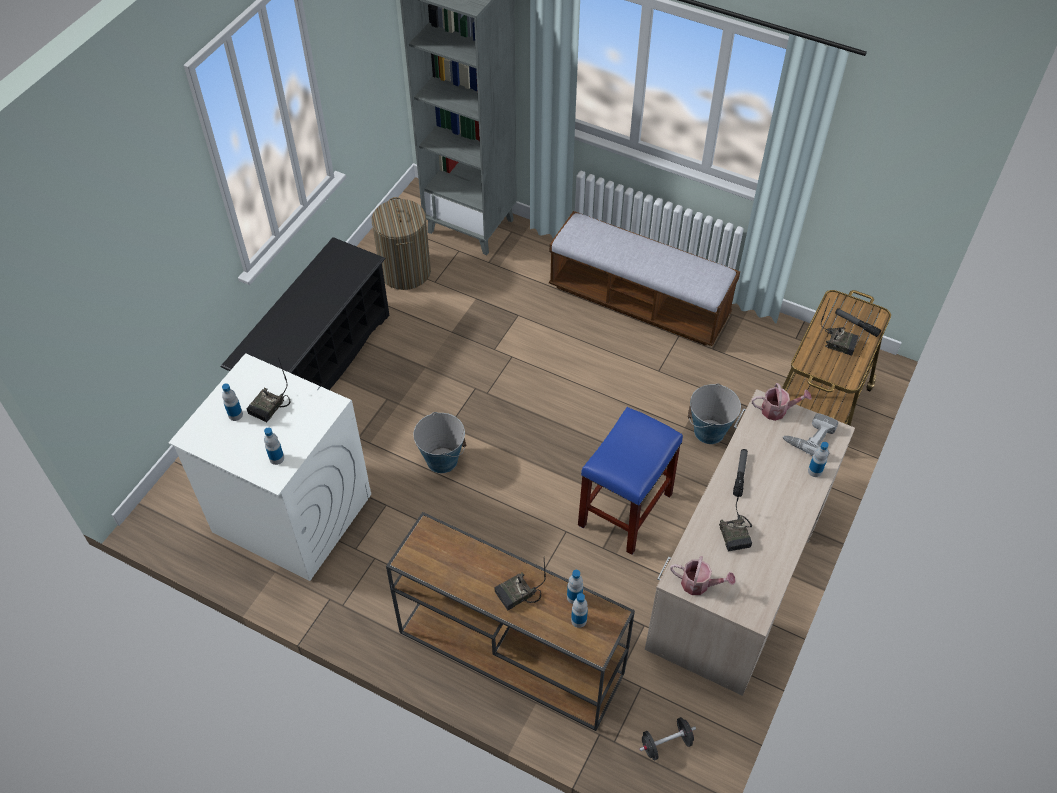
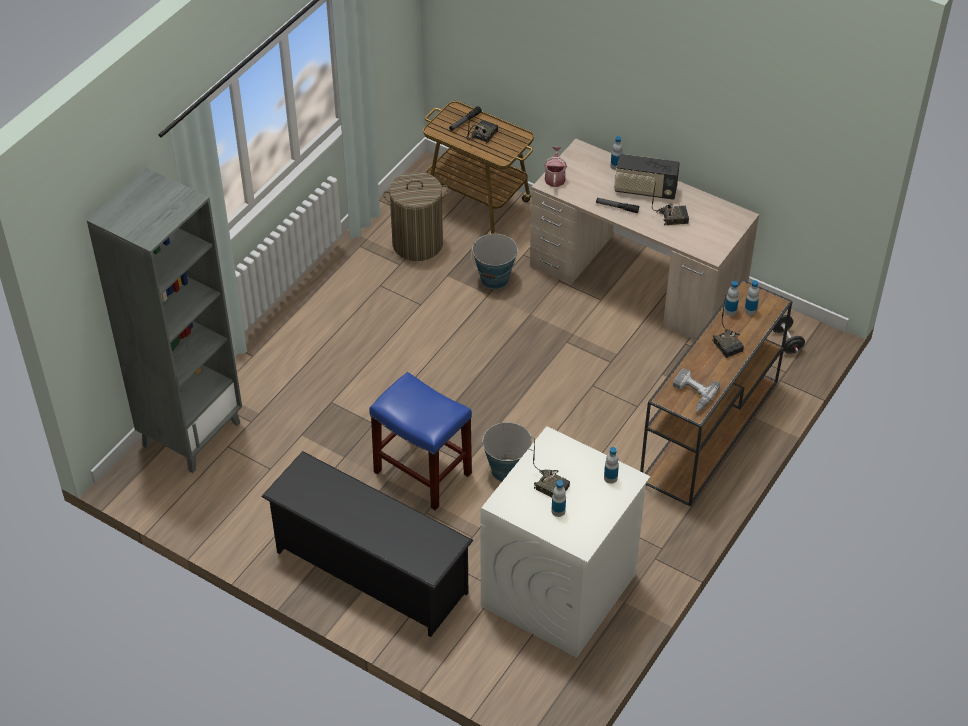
camera: 85 degrees left, 5 degrees down
(405, 271) = (249, 494): laundry basket -> laundry basket (417, 244)
(625, 508) = (571, 343): blue stool -> blue stool (421, 473)
(639, 302) = (332, 309): bench -> none
(699, 584) = (716, 243): watering can -> none
(778, 503) = (645, 190): none -> radio
(810, 436) = (583, 163): power drill -> power drill (692, 394)

